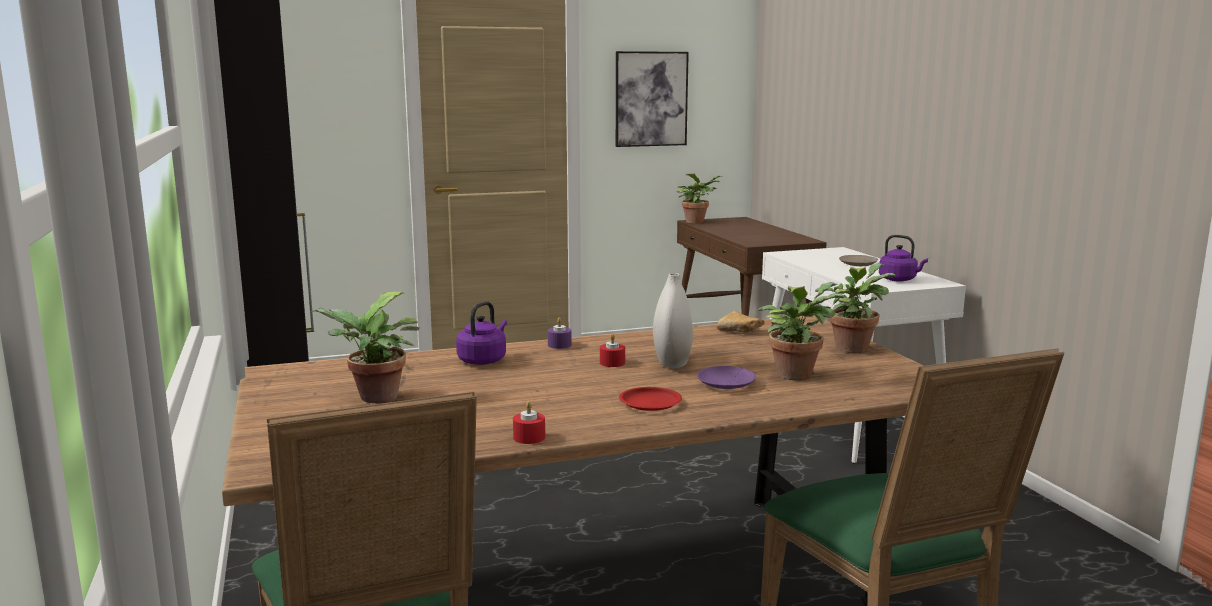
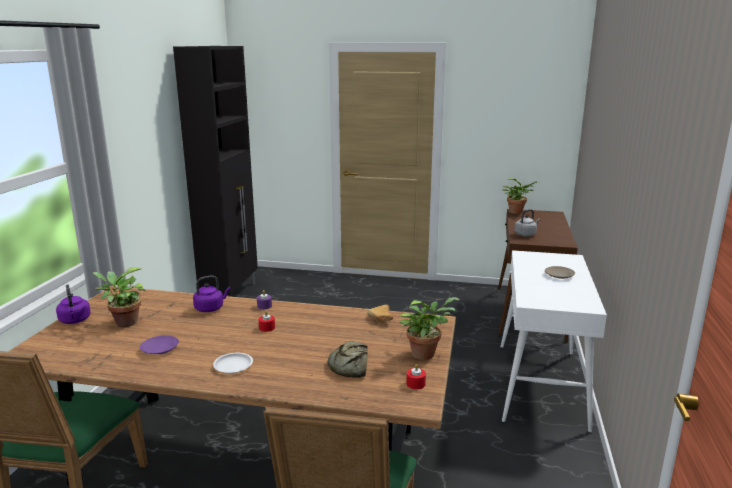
camera: 30 degrees right, 5 degrees up
(529, 437) = (139, 372): red candle -> red candle (415, 384)
(650, 403) = (233, 365): red plate -> white plate
(651, 99) = (495, 122): picture -> none
(672, 362) = (298, 336): white vase -> none
(726, 384) = (296, 363): purple plate -> purple plate (160, 349)
(749, 238) = (526, 234): none -> grey kettle
(795, 373) = (350, 366): potted plant -> bread
(899, 279) = (563, 297): purple kettle -> purple kettle (75, 321)

